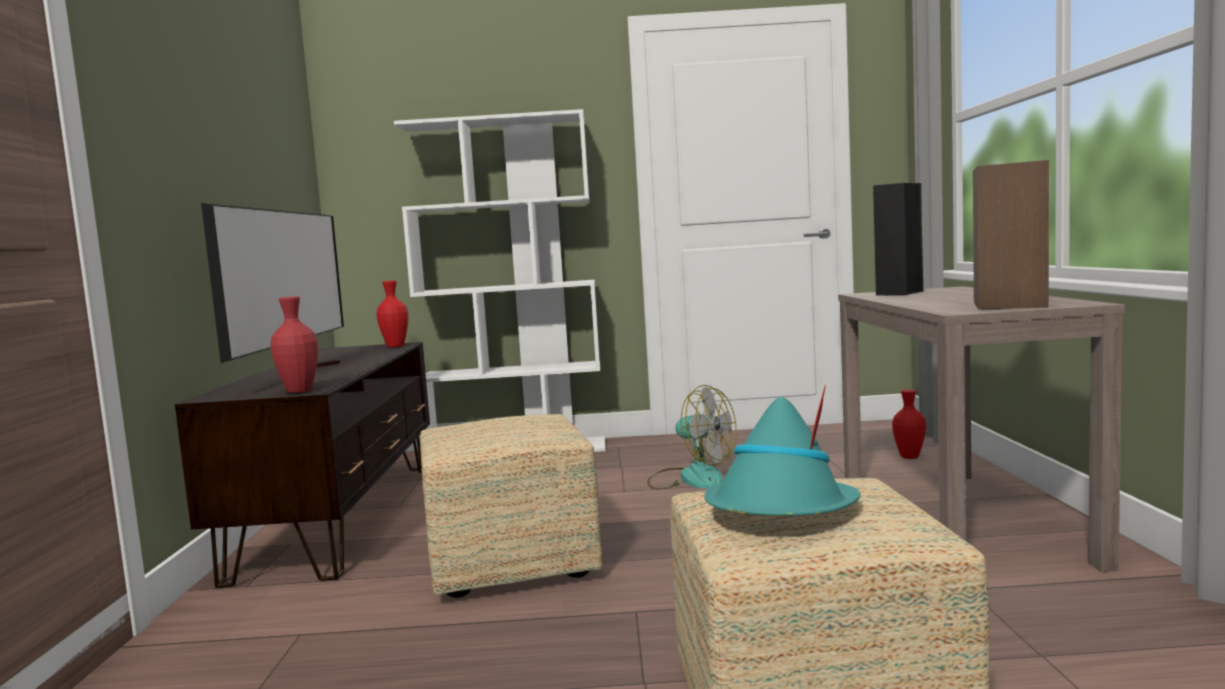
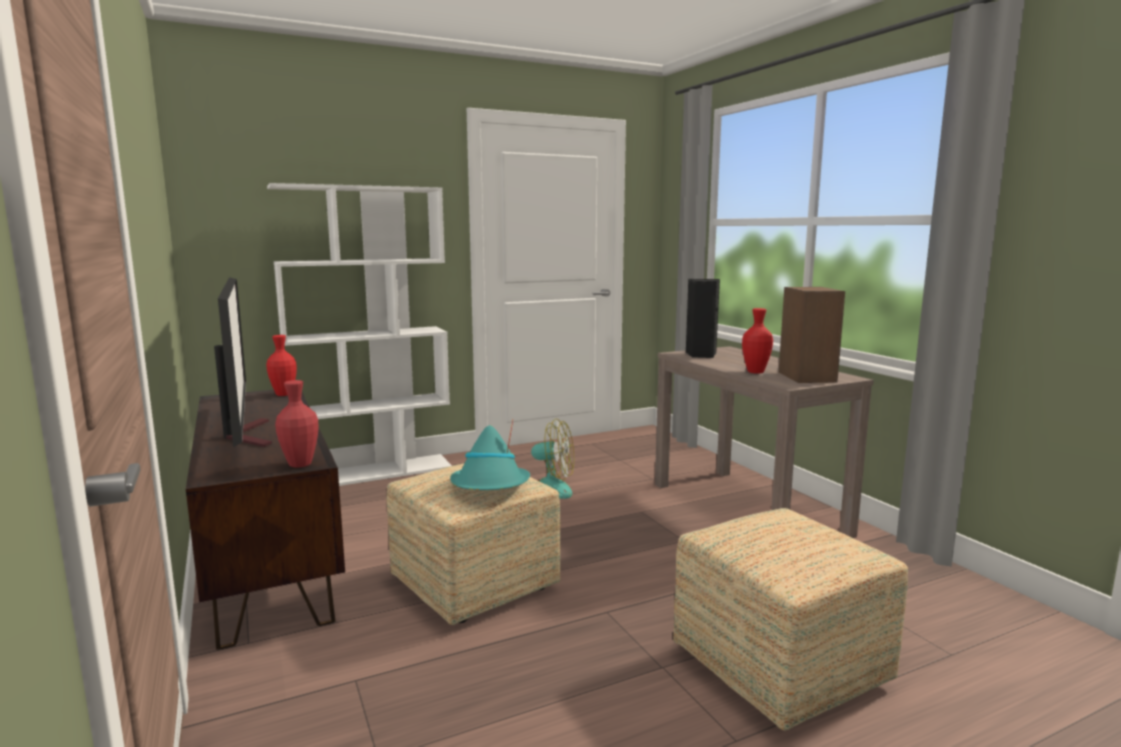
camera: 25 degrees left, 5 degrees up
(780, 511) = (779, 546): turquoise hat -> turquoise hat (490, 485)
(909, 457) = (678, 459): red vase -> red vase (755, 372)

